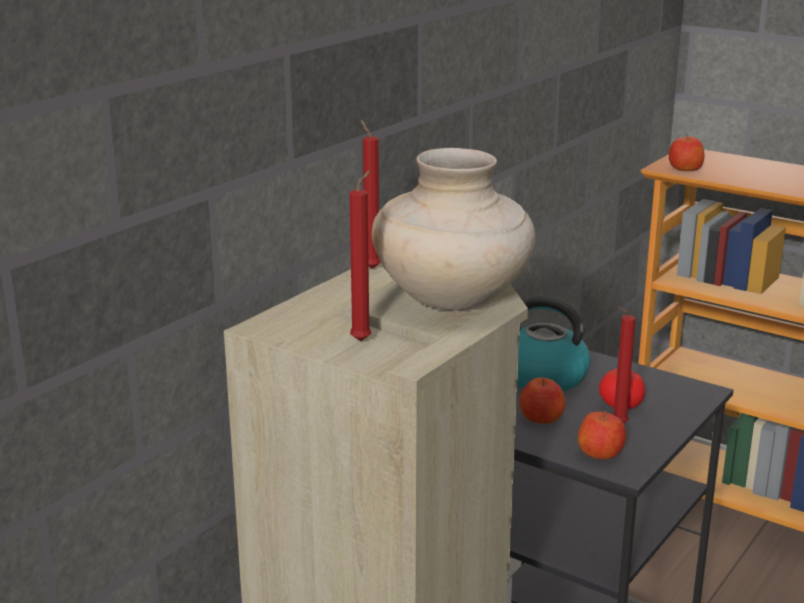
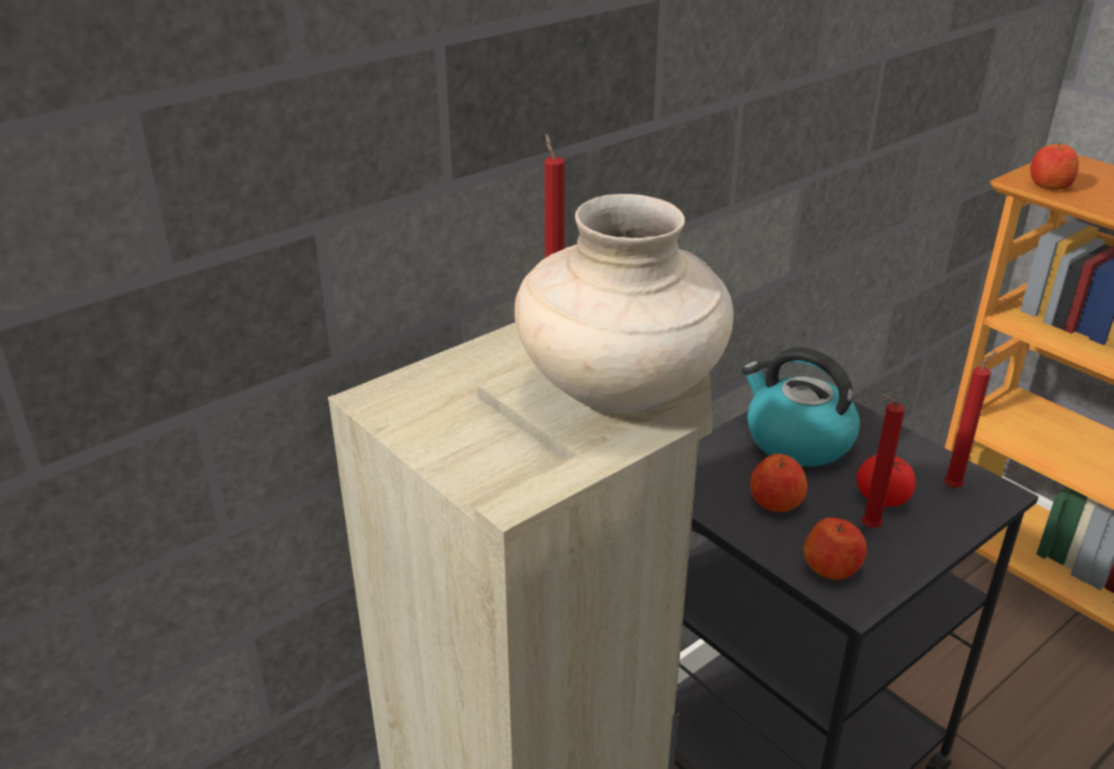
camera: 15 degrees right, 10 degrees up
(363, 340) = (483, 440): red candle -> red candle (954, 486)

